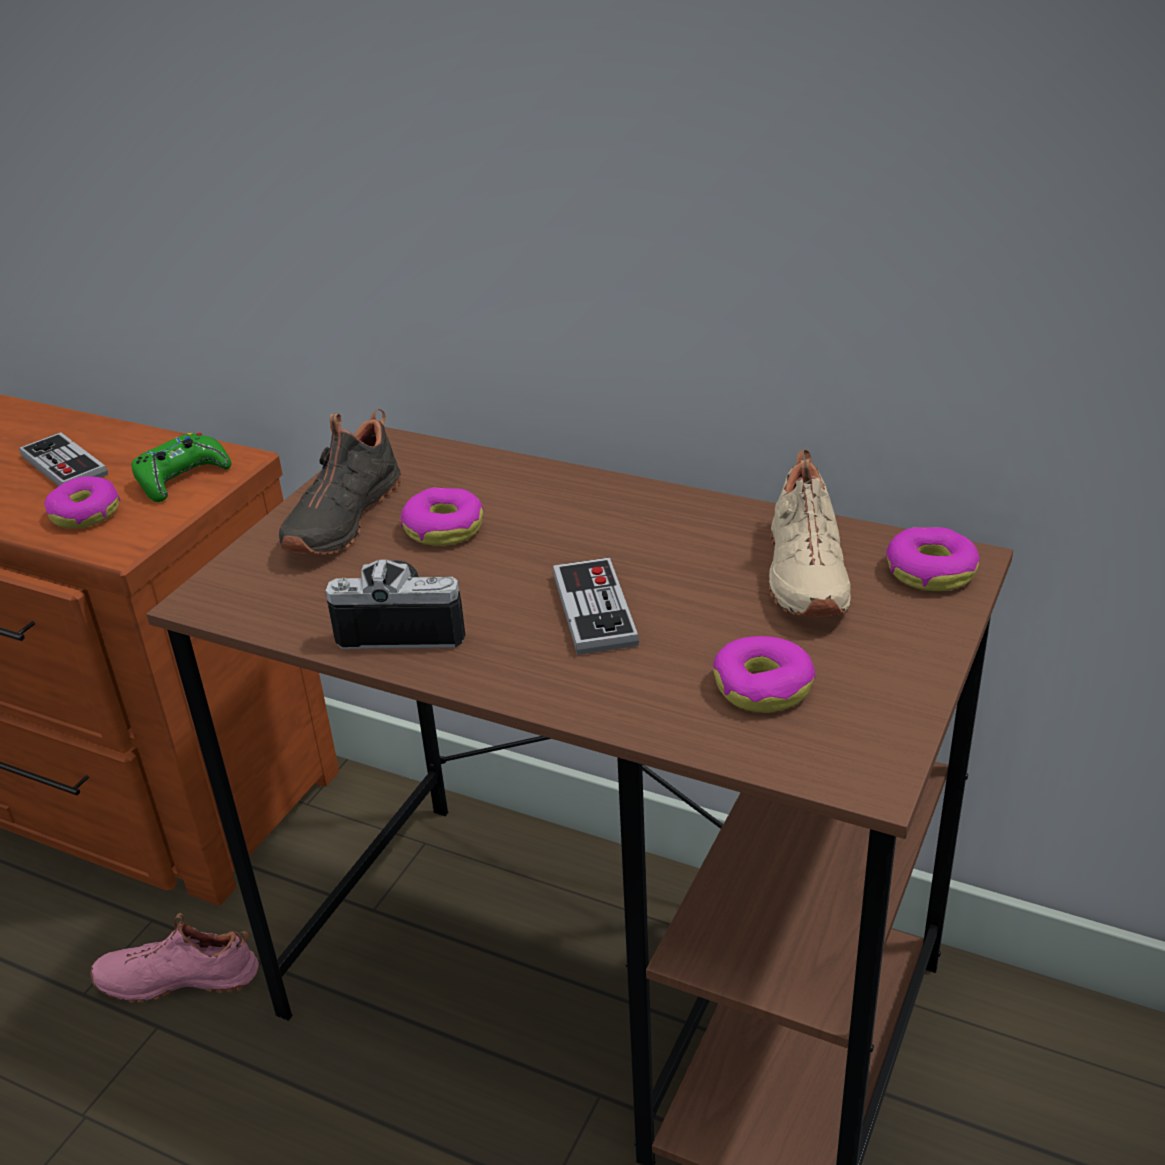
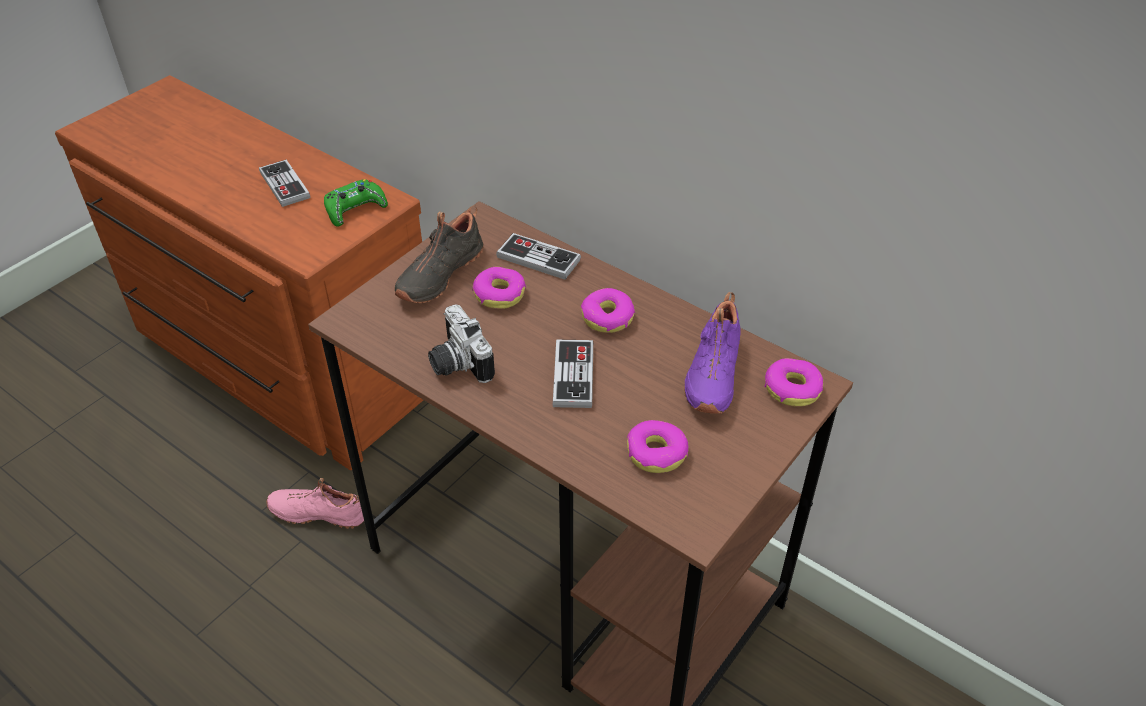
camera: 10 degrees right, 10 degrees up
(85, 513) = (291, 227): donut -> donut (607, 318)
(404, 624) = (456, 363): camera -> camera turned 135 degrees counterclockwise
(489, 477) = (538, 258): none -> game controller
(802, 573) = (711, 374): beige shoe -> purple shoe

